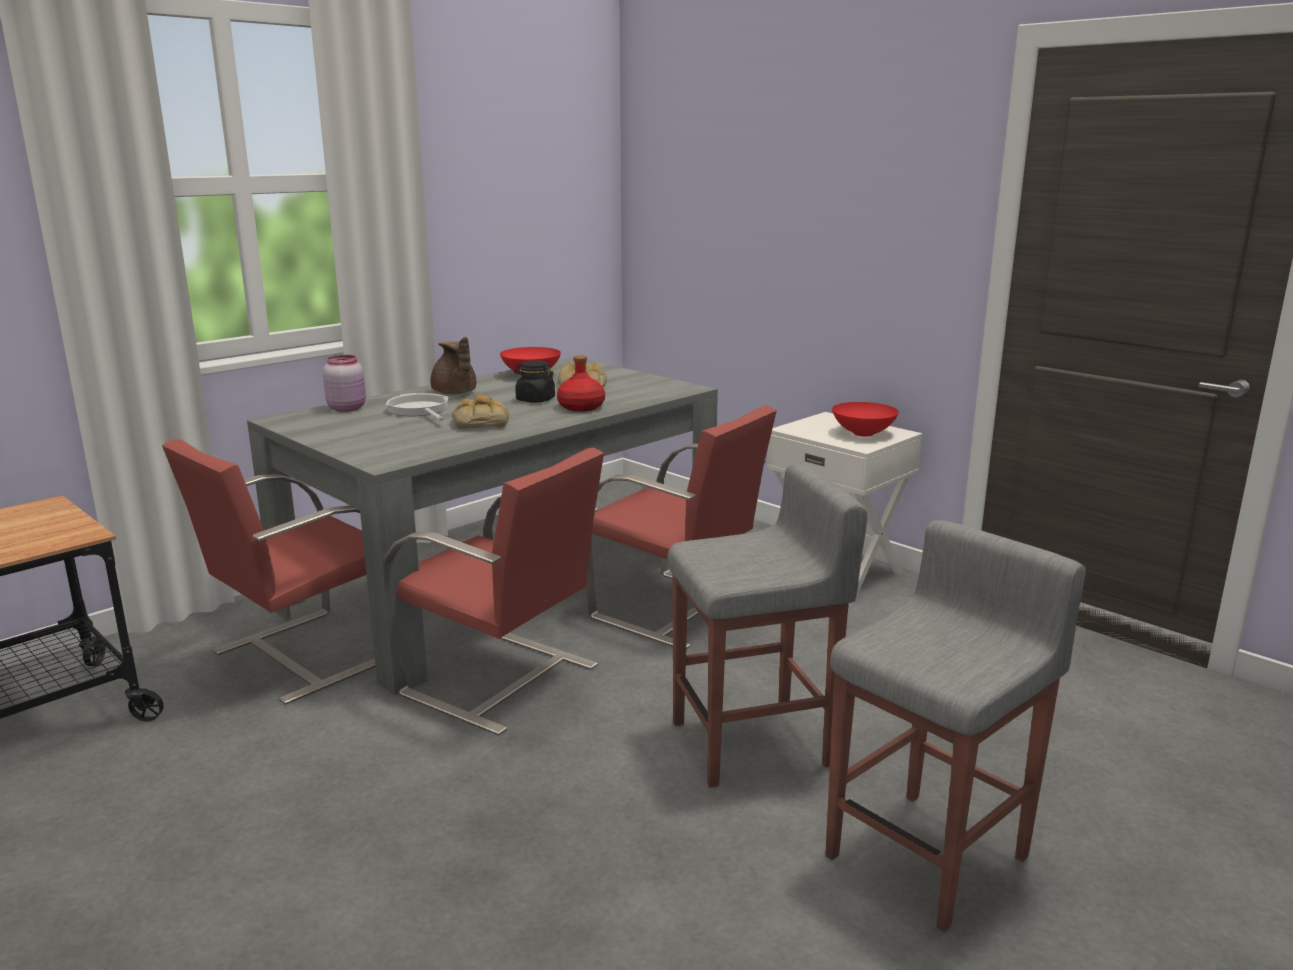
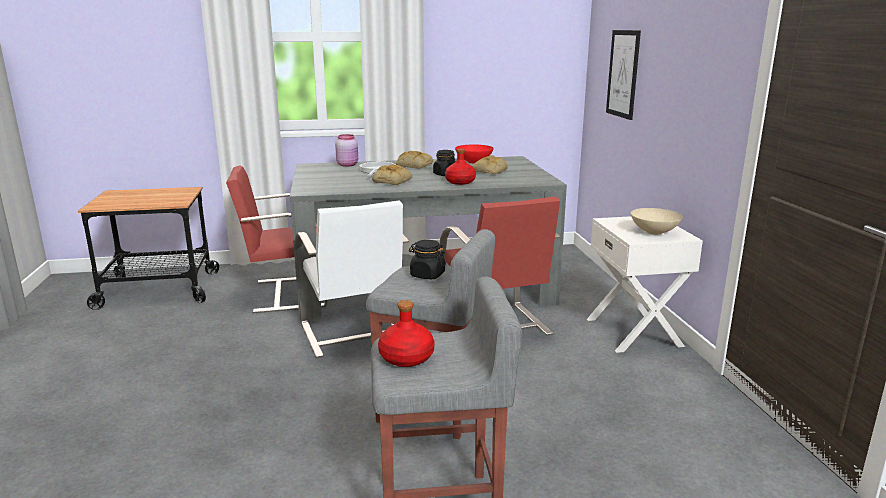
camera: 35 degrees right, 0 degrees up
(454, 393) = (413, 165): brown teapot -> bread
(502, 681) = (353, 333): red chair -> white chair
(716, 227) = (623, 74): none -> picture
(733, 547) = (427, 275): none -> black jar
(864, 434) = (654, 232): red bowl -> beige bowl
(921, 654) = (406, 358): none -> red bottle

